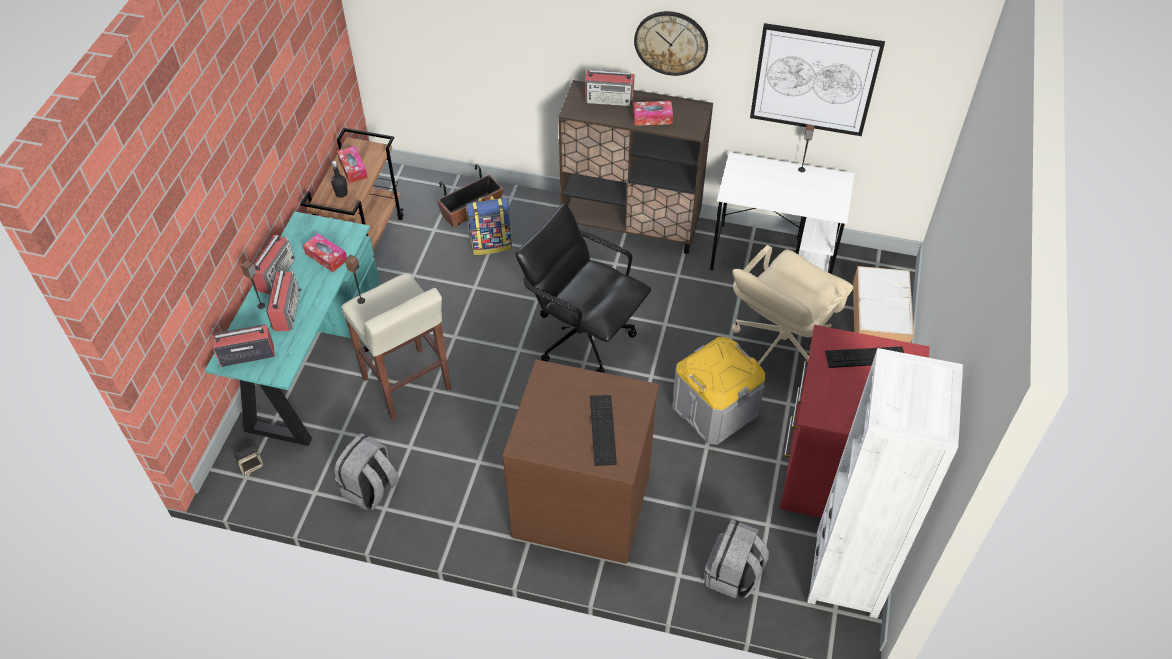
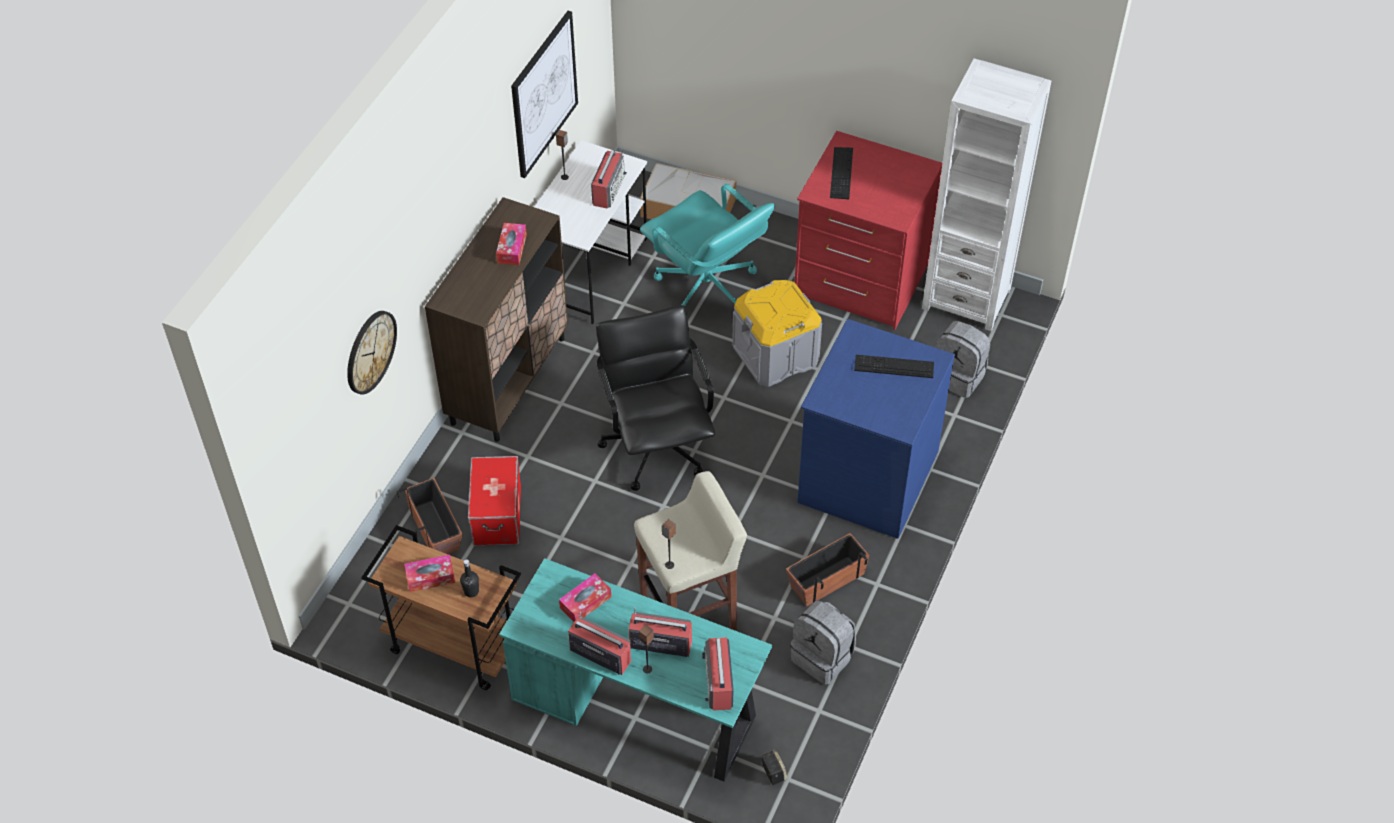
camera: 80 degrees left, 0 degrees up
(455, 482) = (826, 580): none -> planter
(491, 243) = (496, 514): backpack -> storage box
(582, 502) = (866, 476): brown dresser -> blue dresser
(583, 335) = (656, 446): black office chair -> black office chair turned 120 degrees clockwise
(610, 99) = (469, 279): radio -> radio (608, 189)
(671, 42) = (469, 180): wall clock -> wall clock (370, 351)
(780, 345) = (707, 289): beige office chair -> turquoise office chair

